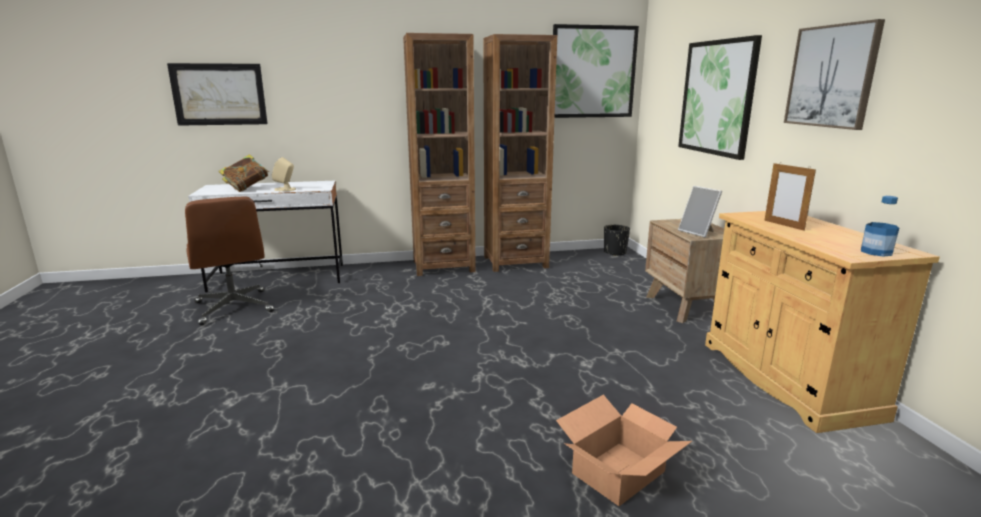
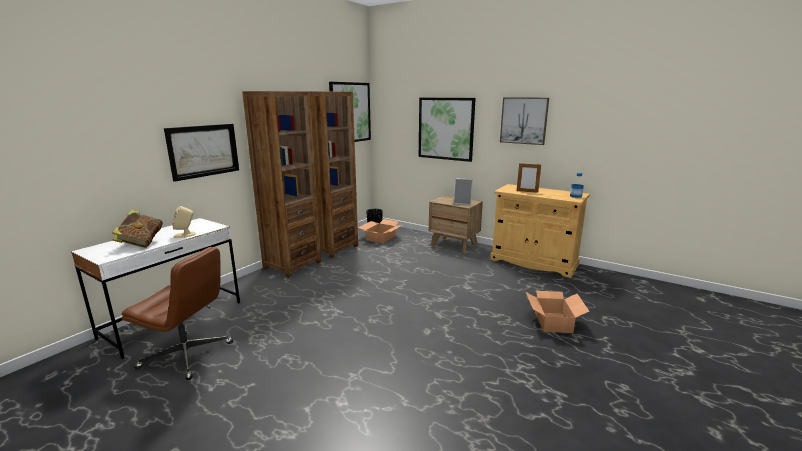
camera: 45 degrees left, 0 degrees up
(219, 94) = (77, 153): picture -> picture (203, 151)
(595, 267) = (380, 237): none -> cardboard box

